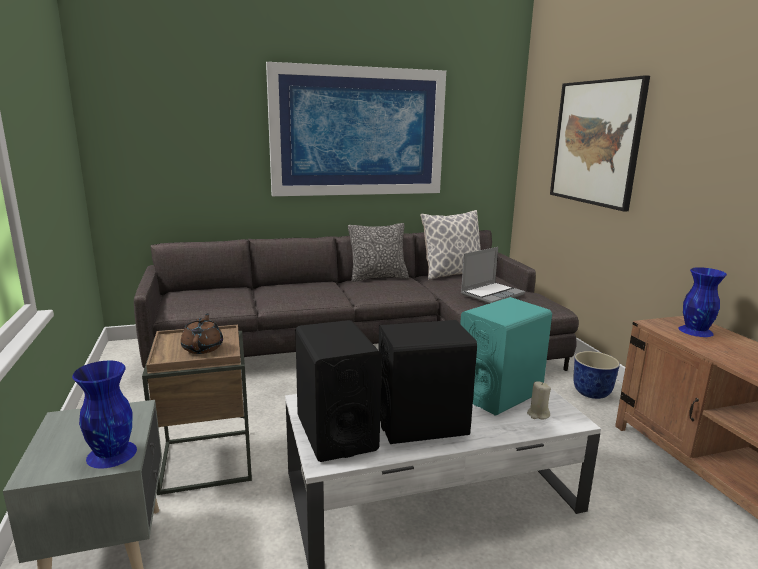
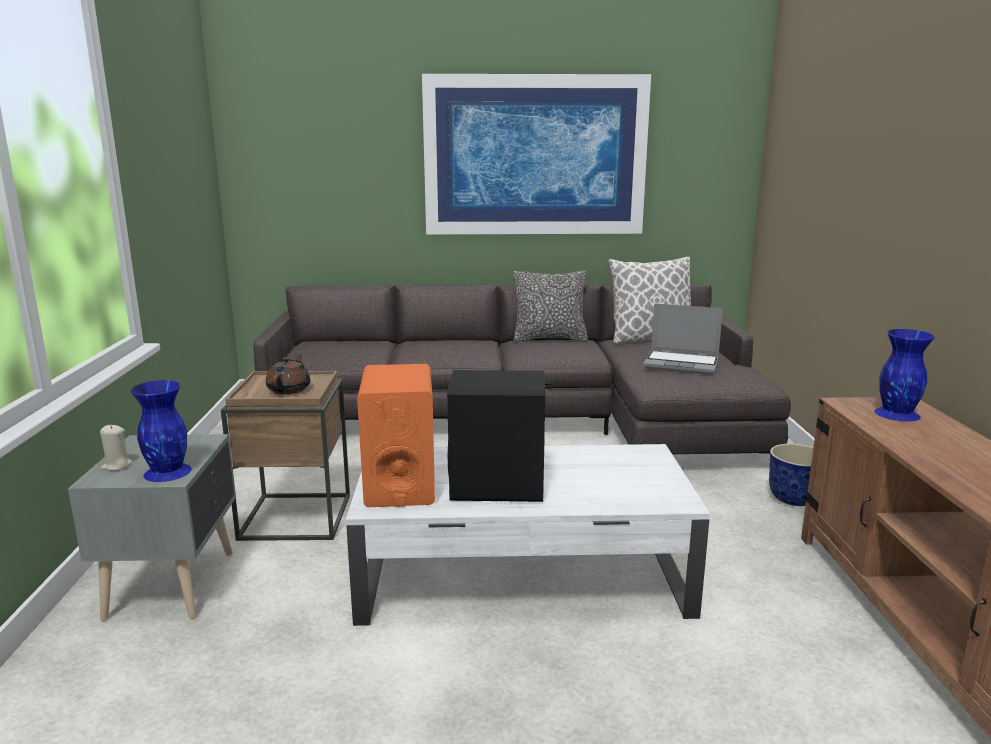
camera: 15 degrees right, 0 degrees up
(336, 432) = (400, 485): black speaker -> orange speaker
(492, 294) = (682, 364): laptop -> laptop turned 45 degrees clockwise
(499, 394) = (611, 468): turquoise speaker -> none
(538, 414) = (641, 492): beige candle -> beige candle (117, 466)
(595, 143) = (832, 165): picture -> none

